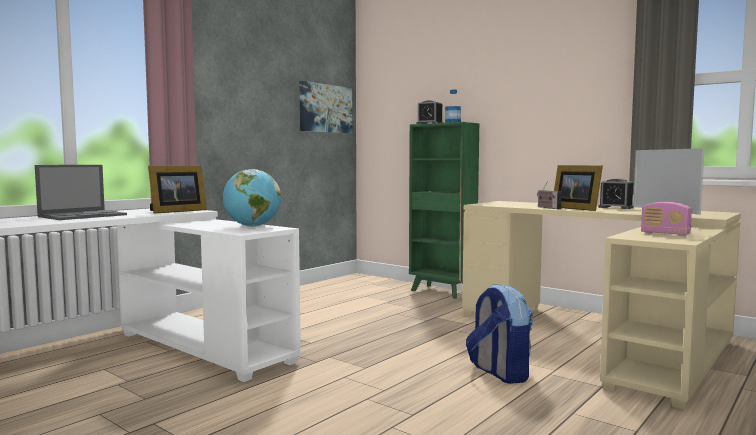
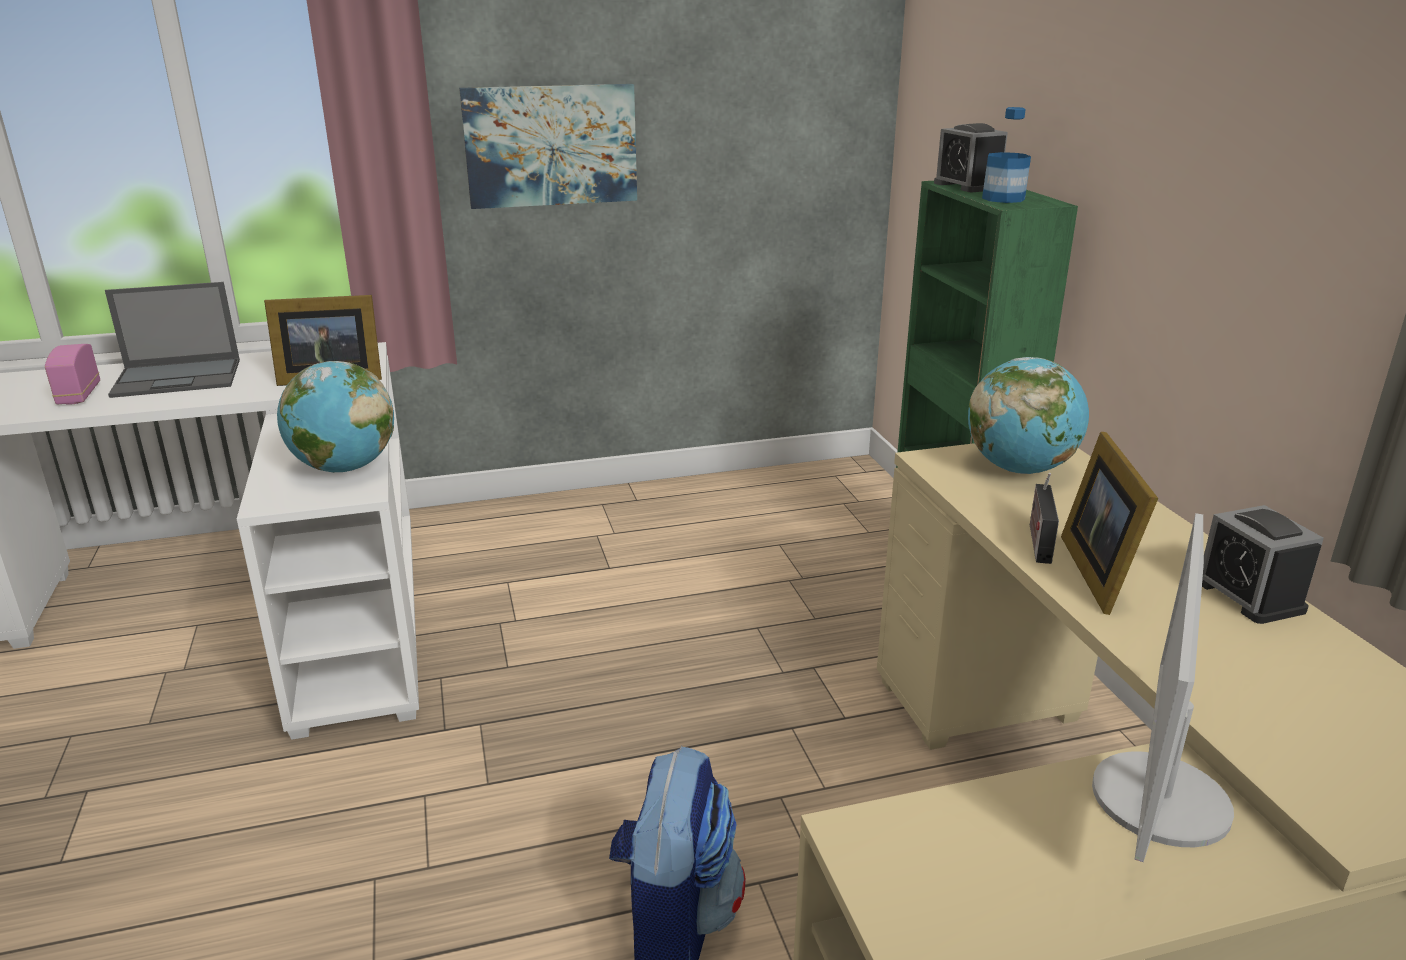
camera: 35 degrees right, 20 degrees up
(325, 108) = (799, 103): picture -> picture (551, 145)
(507, 203) = (1019, 469): none -> globe
(665, 234) = (1022, 859): radio -> radio (79, 394)

